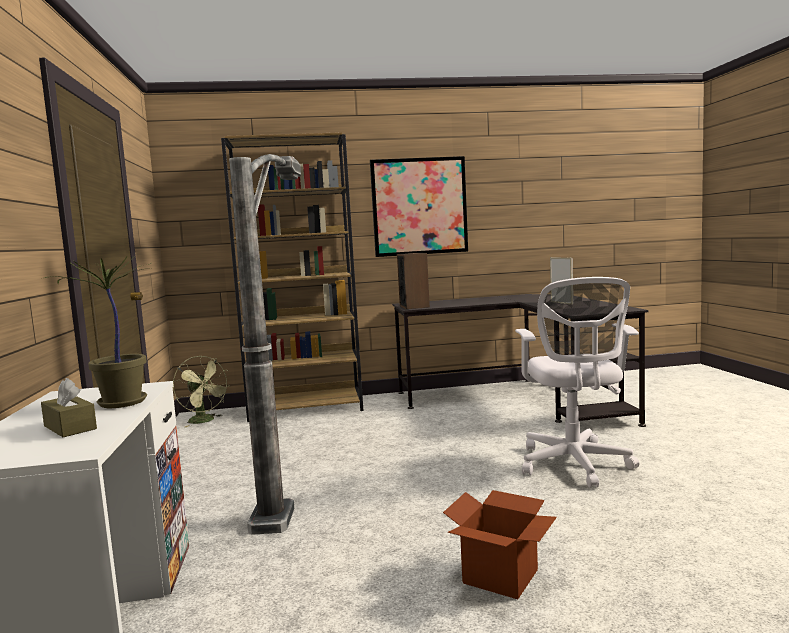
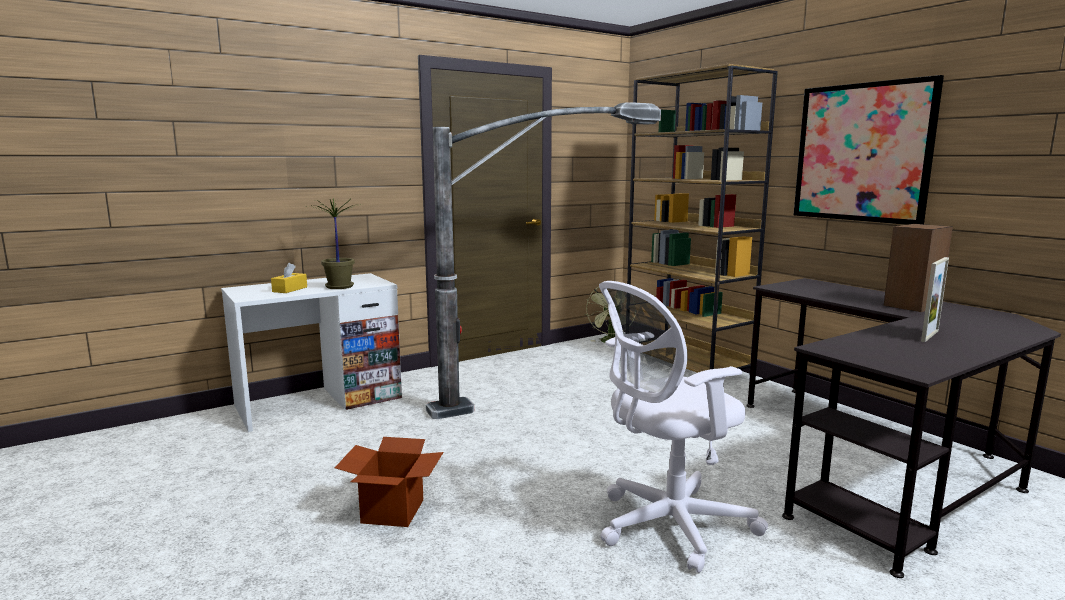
camera: 65 degrees right, 5 degrees up
(70, 427) = (290, 289): brown tissue box -> yellow tissue box
(414, 306) = (788, 286): speaker -> speaker (912, 305)

